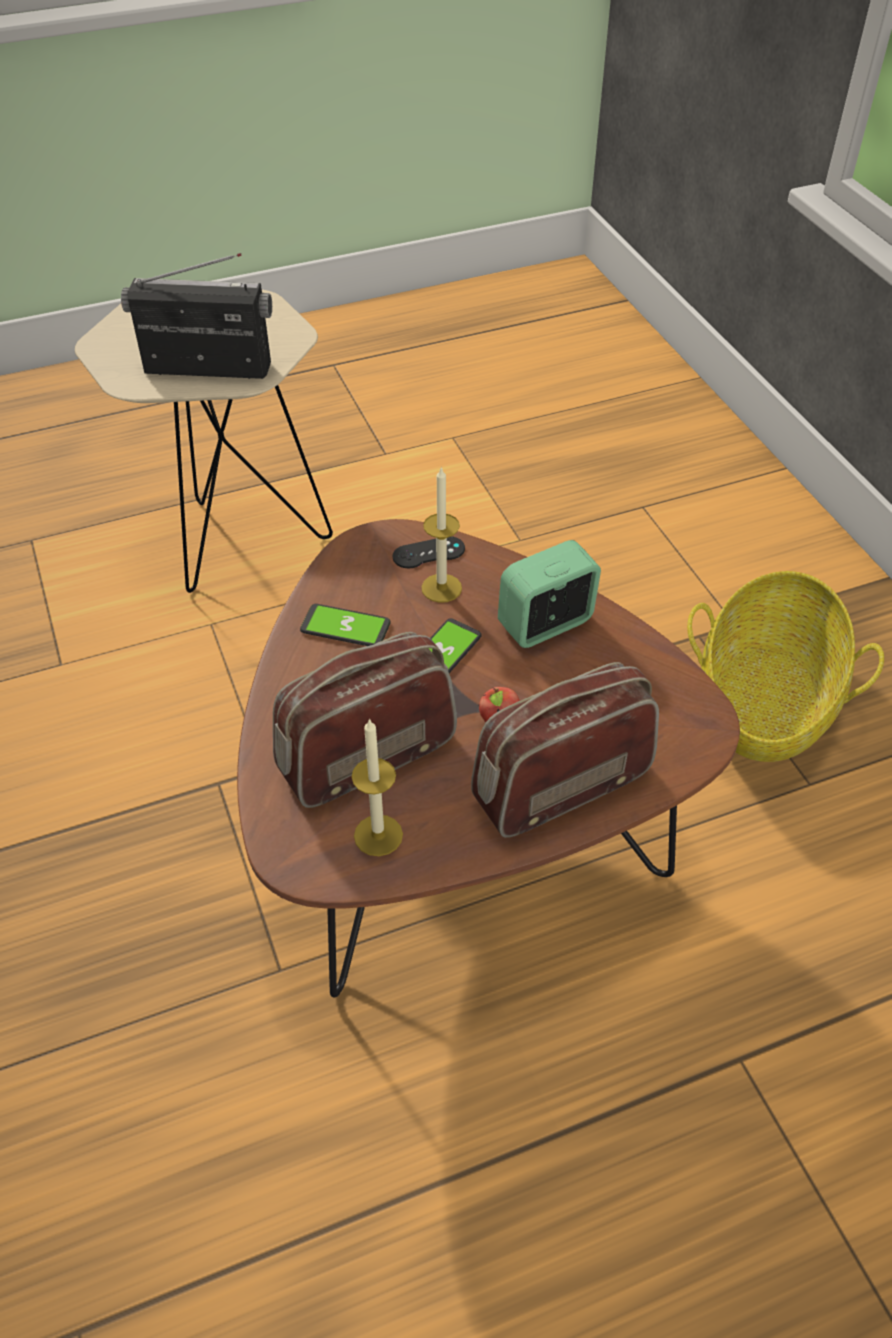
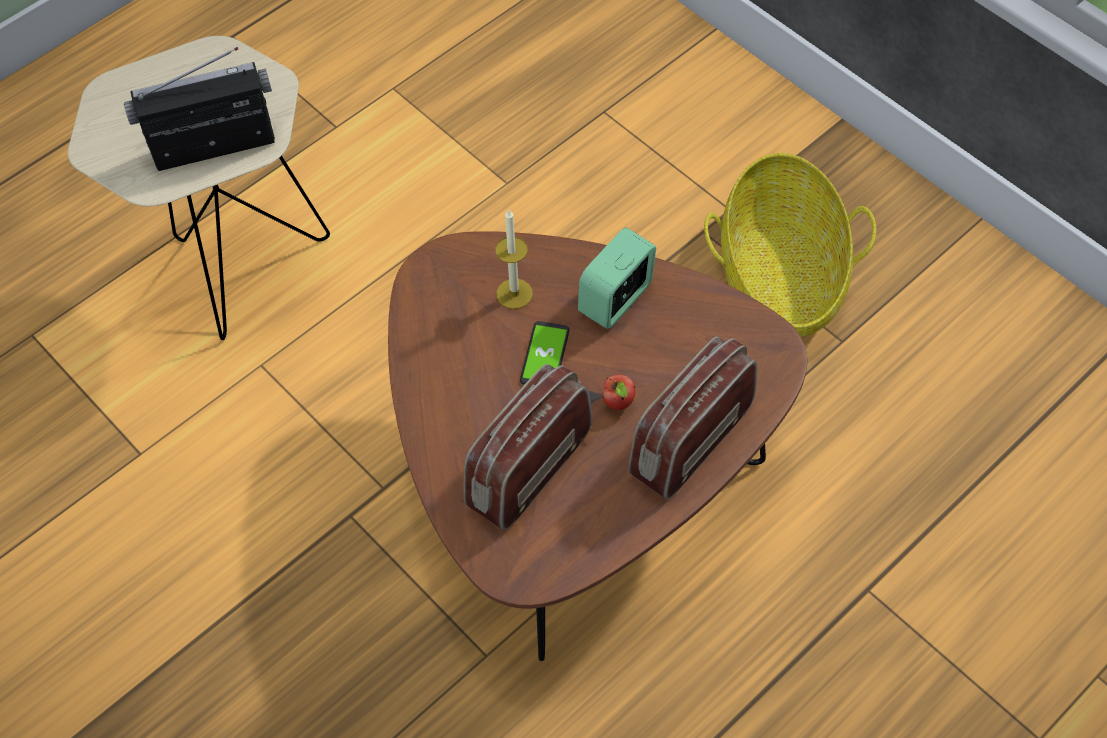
camera: 20 degrees left, 10 degrees up
(345, 627) = (452, 359): phone -> none
(378, 835) = (570, 532): candle -> none
(428, 553) = (487, 262): black game controller -> none

